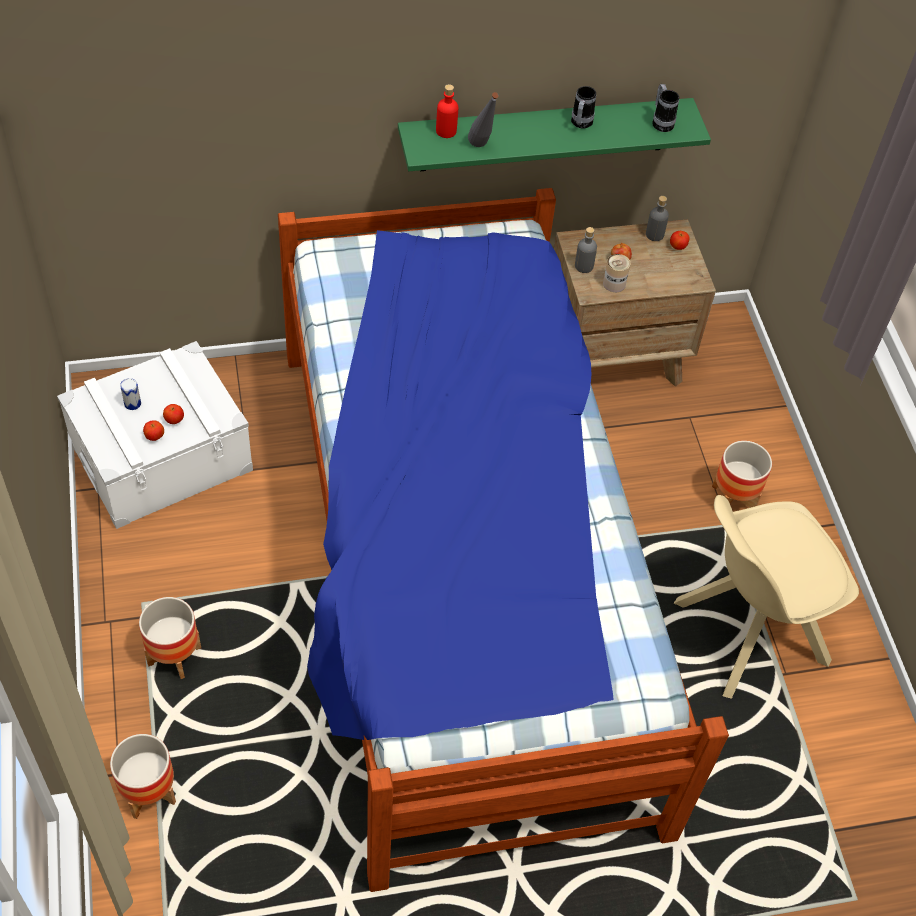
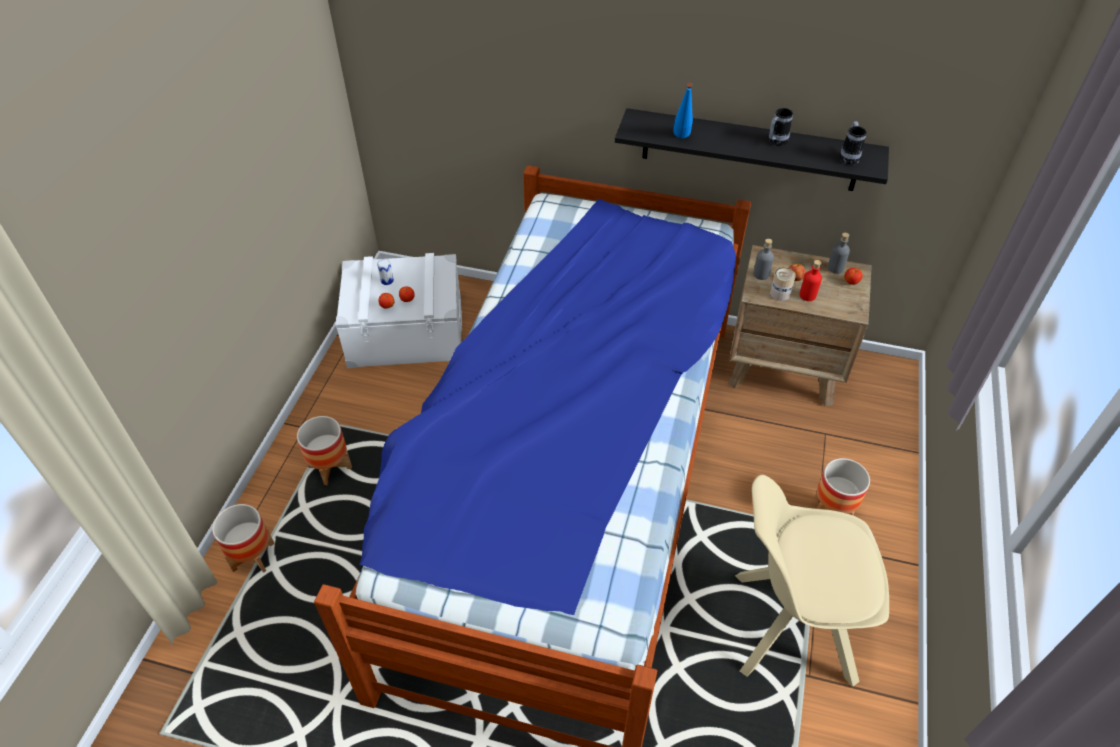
camera: 30 degrees right, 5 degrees down
(446, 131) = (660, 122): red bottle -> red bottle (807, 295)
(482, 148) = (681, 139): grey bottle -> blue bottle
(544, 134) = (750, 150): green shelf -> black shelf

